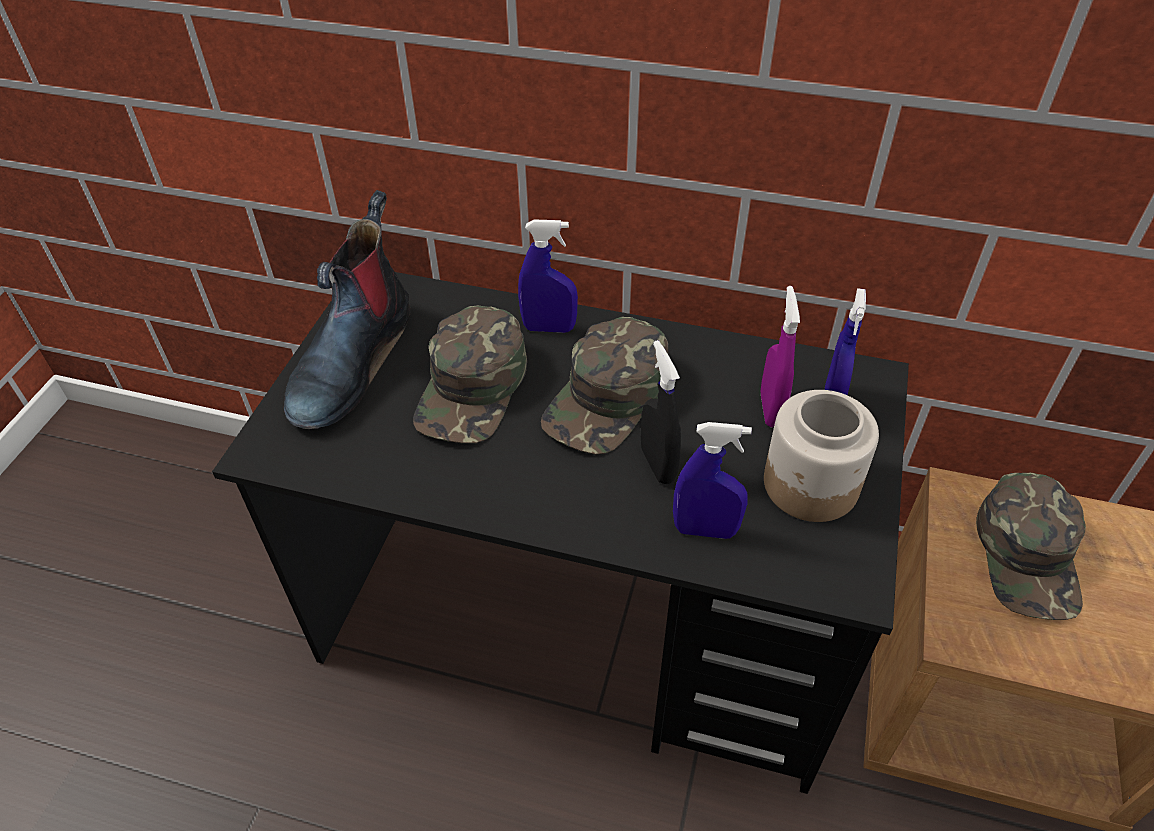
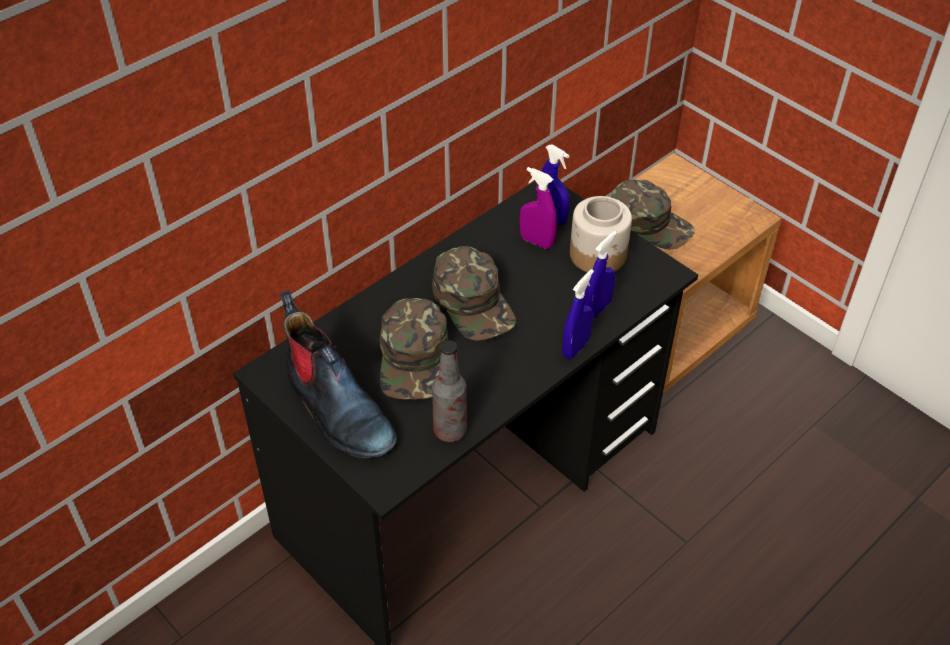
camera: 60 degrees left, 0 degrees up
(377, 472) = (450, 430): none -> bottle
(473, 388) = (414, 358): green cap -> green cap turned 45 degrees clockwise
(549, 328) = (391, 301): blue spray bottle -> blue spray bottle (575, 348)
(657, 464) = (540, 305): black spray bottle -> none

